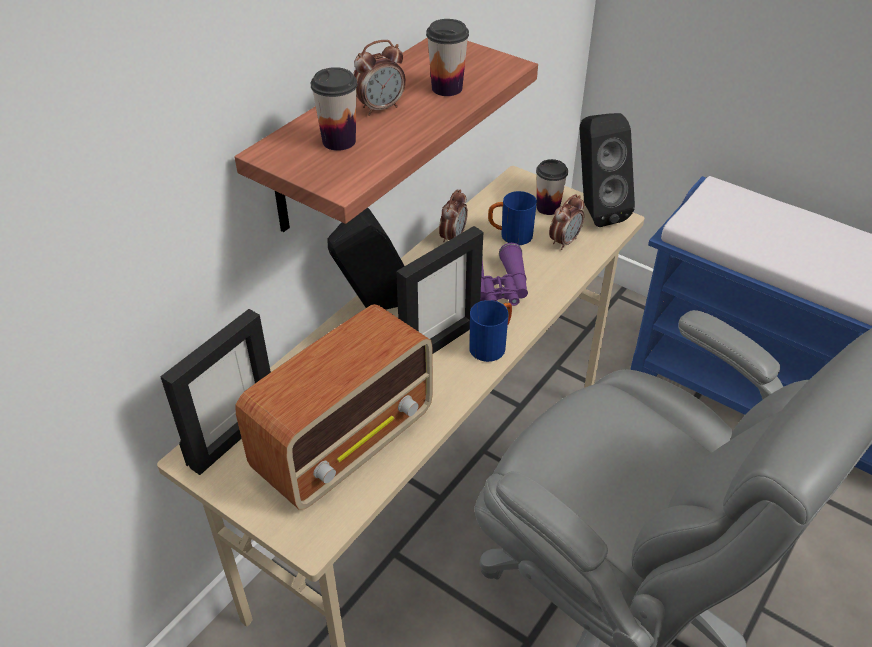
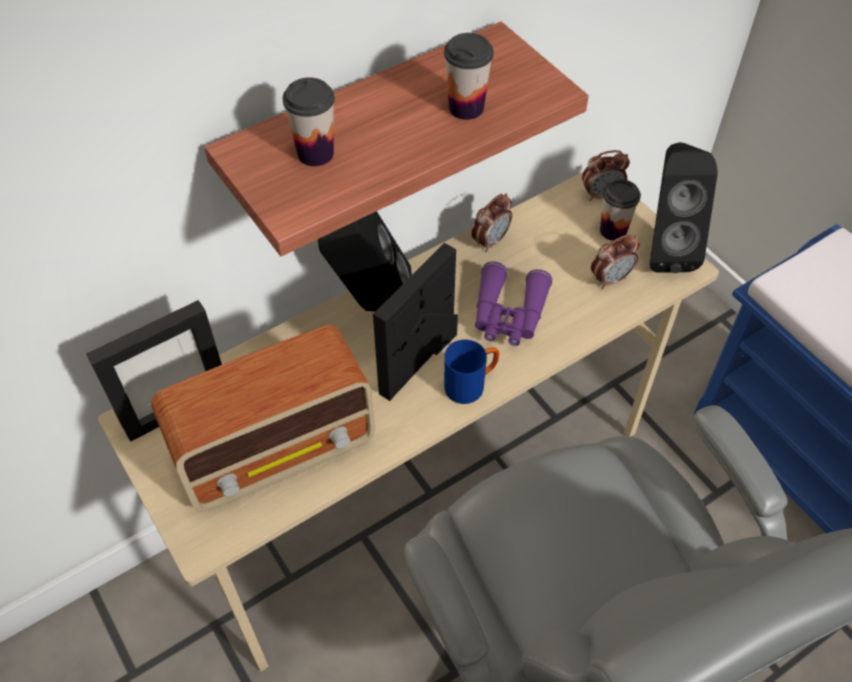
camera: 20 degrees right, 10 degrees up
(380, 108) = (380, 119): alarm clock -> alarm clock (601, 194)
(439, 341) = (418, 363): picture frame -> picture frame turned 150 degrees clockwise
(510, 236) = (553, 256): blue mug -> none

